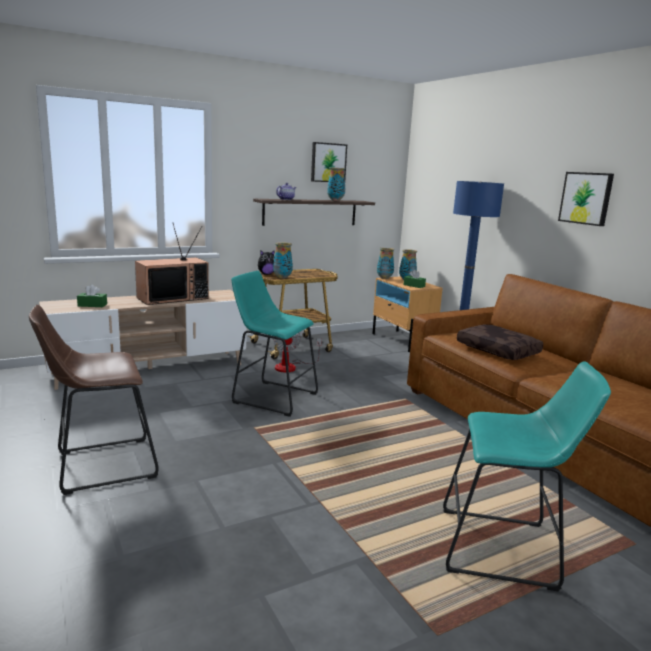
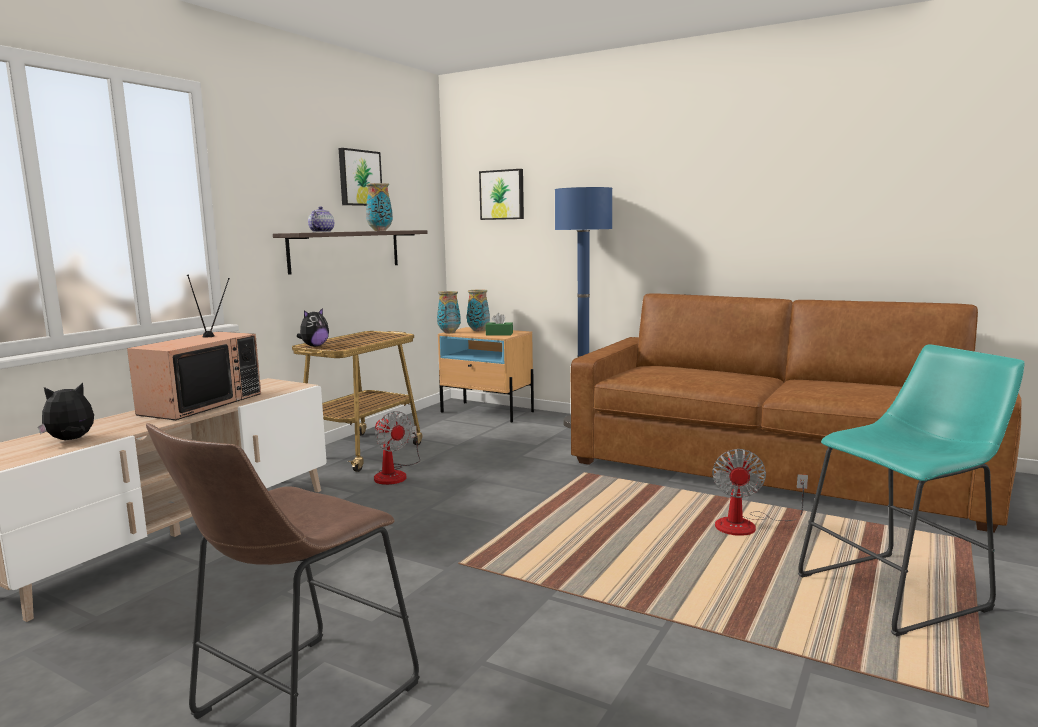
camera: 30 degrees left, 5 degrees down
(92, 305) = (71, 440): green tissue box -> plush toy
(271, 397) = (424, 518): turquoise stool -> none
(282, 277) = (347, 346): vase -> none
(464, 468) = (747, 525): none -> fan
(499, 350) = (700, 379): brown pillow -> none
(586, 198) = (721, 194): picture -> picture (502, 195)

